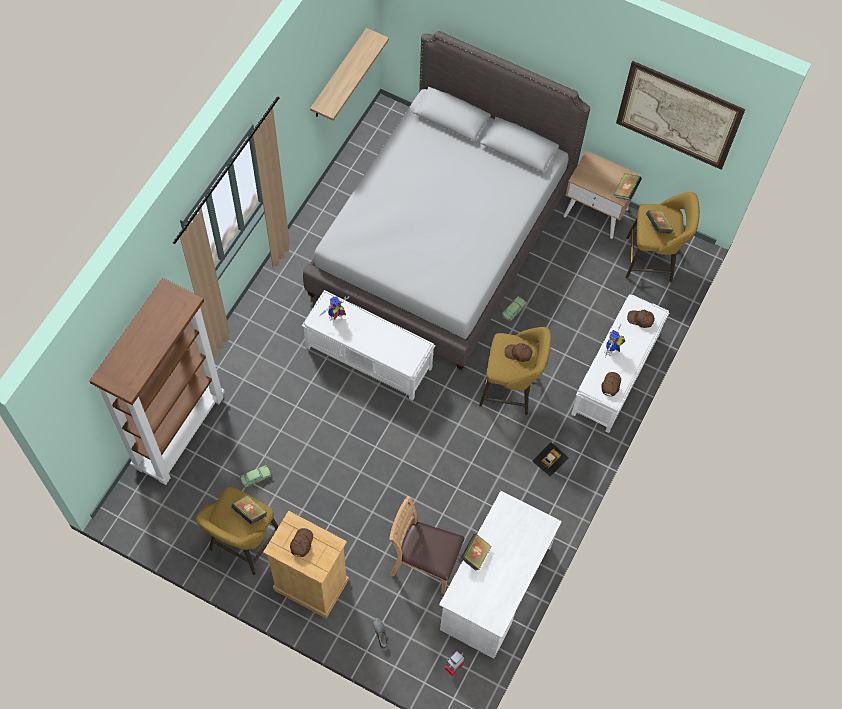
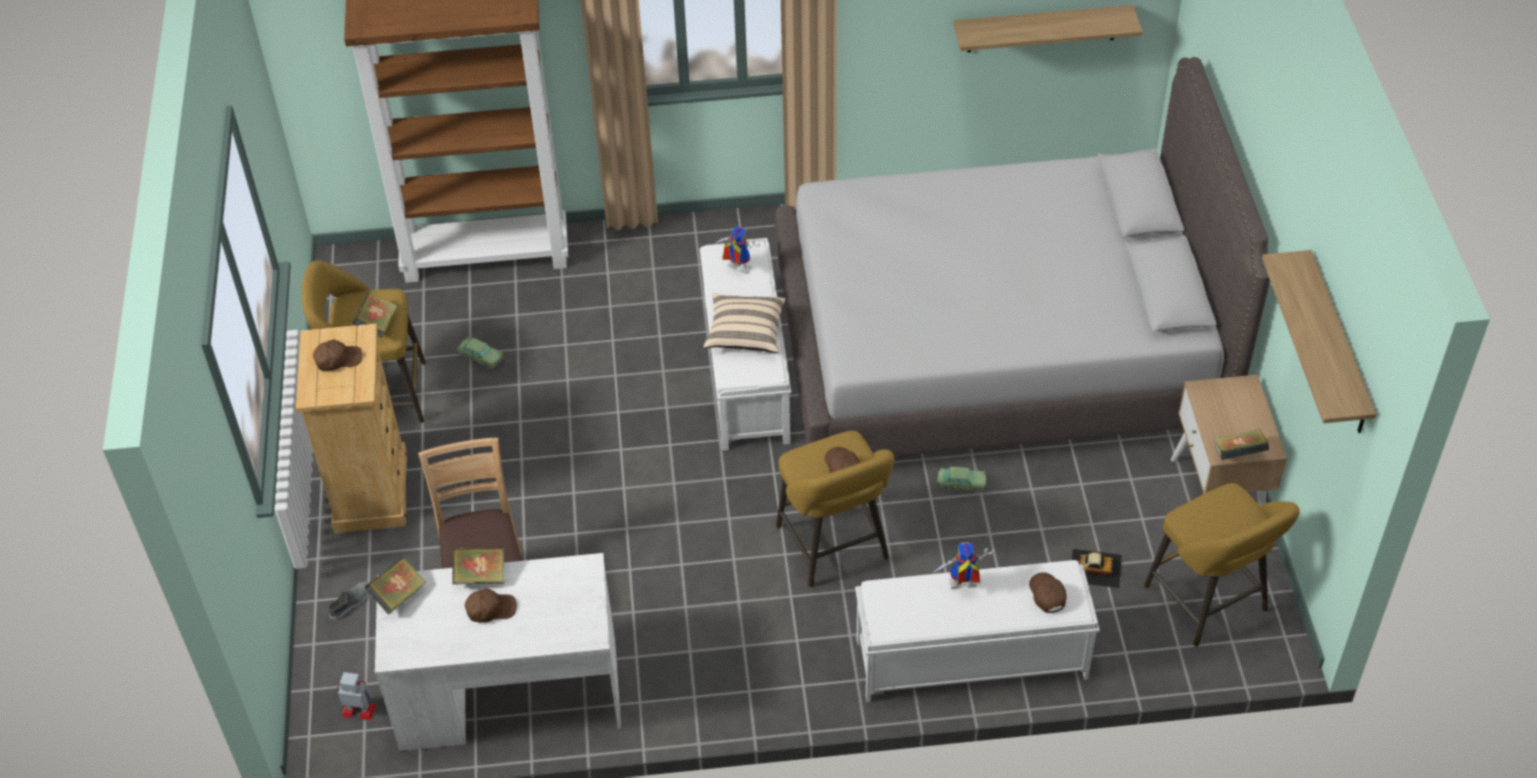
camera: 60 degrees right, 15 degrees down
(384, 341) = (745, 333): none -> beige pillow
(550, 459) = (762, 652): toy car -> toy car (1095, 568)
(610, 385) = (903, 615): brown cap -> brown cap (490, 609)
(658, 226) = (1215, 519): book -> book (398, 595)
(678, 115) = (1338, 346): picture -> shelf

